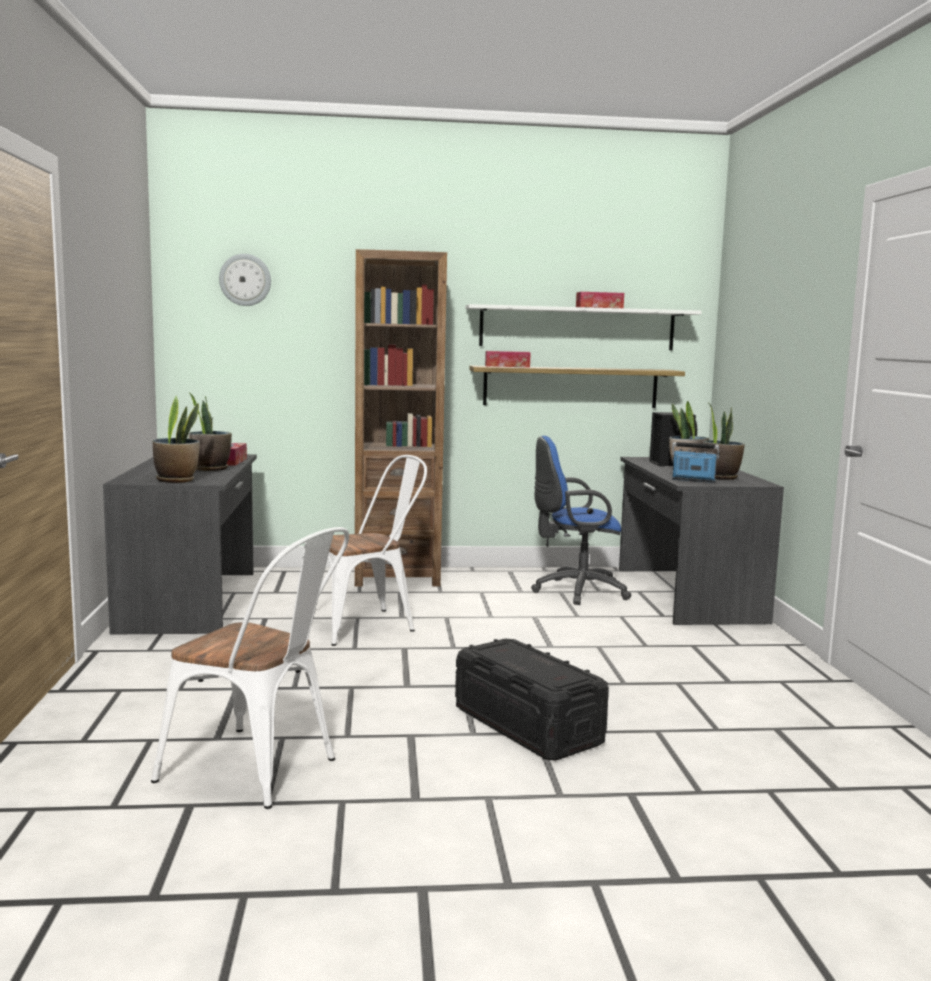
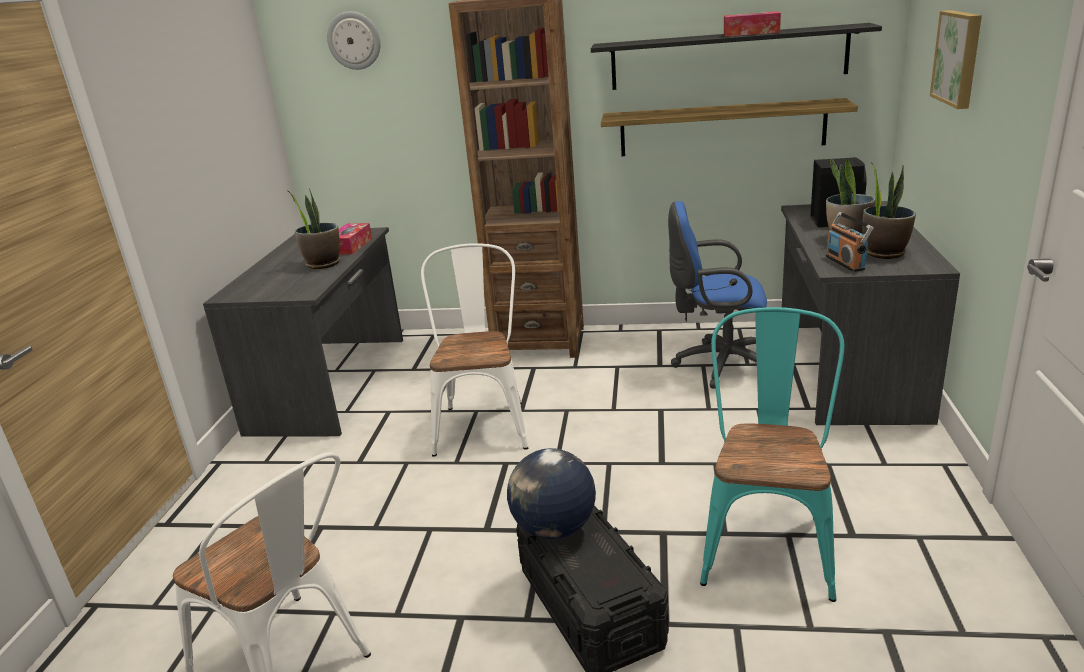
camera: 15 degrees right, 15 degrees up
(176, 480) = (275, 291): potted plant -> none
(368, 624) = (483, 422): white chair -> white chair turned 75 degrees counterclockwise
(495, 652) = (554, 529): none -> globe
(507, 366) = (643, 114): tissue box -> none
(577, 328) = (727, 58): white shelf -> black shelf
(662, 687) = (767, 542): none -> turquoise chair
(693, 480) = (845, 263): radio -> radio turned 135 degrees counterclockwise
(768, 327) = (959, 58): none -> picture

